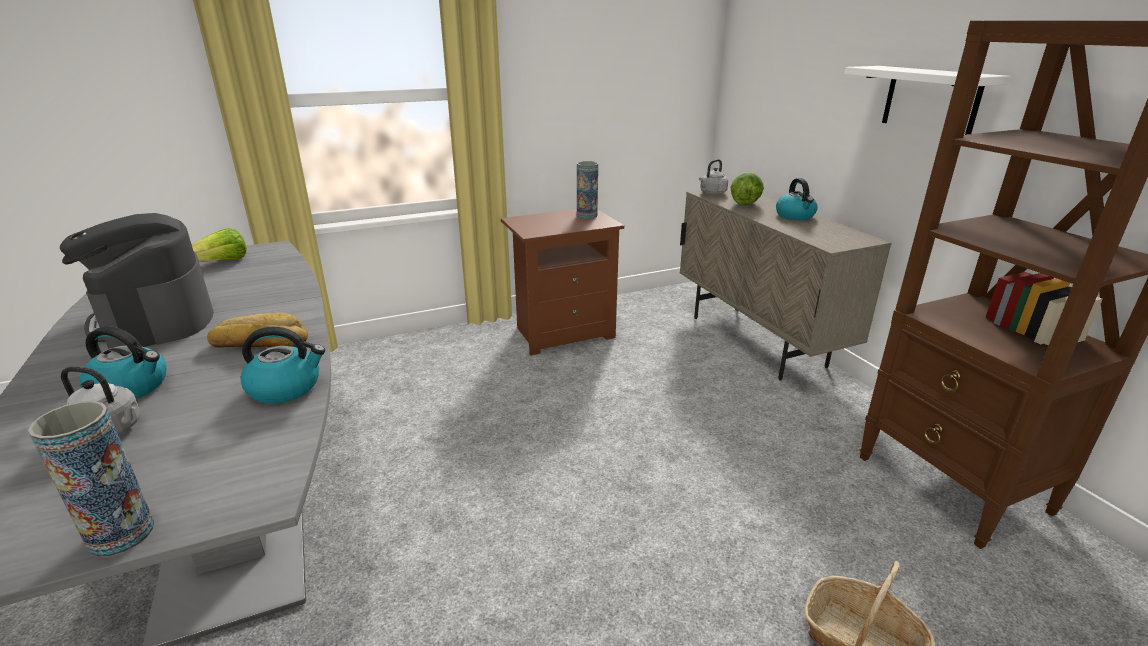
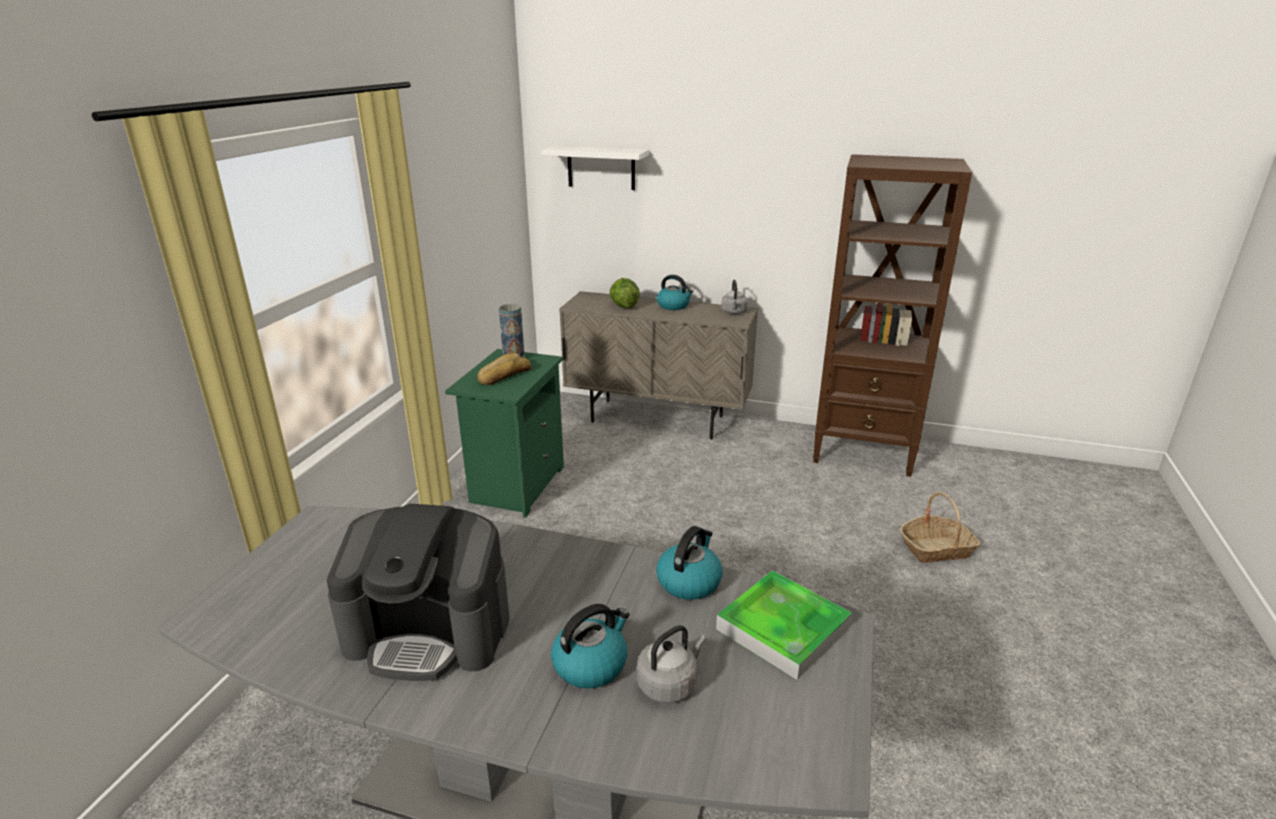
camera: 50 degrees left, 0 degrees up
(121, 534) = (838, 692): vase -> none
(223, 262) = (309, 559): lettuce -> none
(231, 462) = (782, 628): none -> tray
(261, 342) = (580, 576): bread -> bread (503, 375)
(563, 333) = (516, 485): brown nightstand -> green nightstand
(712, 193) = (581, 304): grey kettle -> grey kettle (734, 312)
(931, 100) = (765, 204): white shelf -> white shelf (601, 168)

